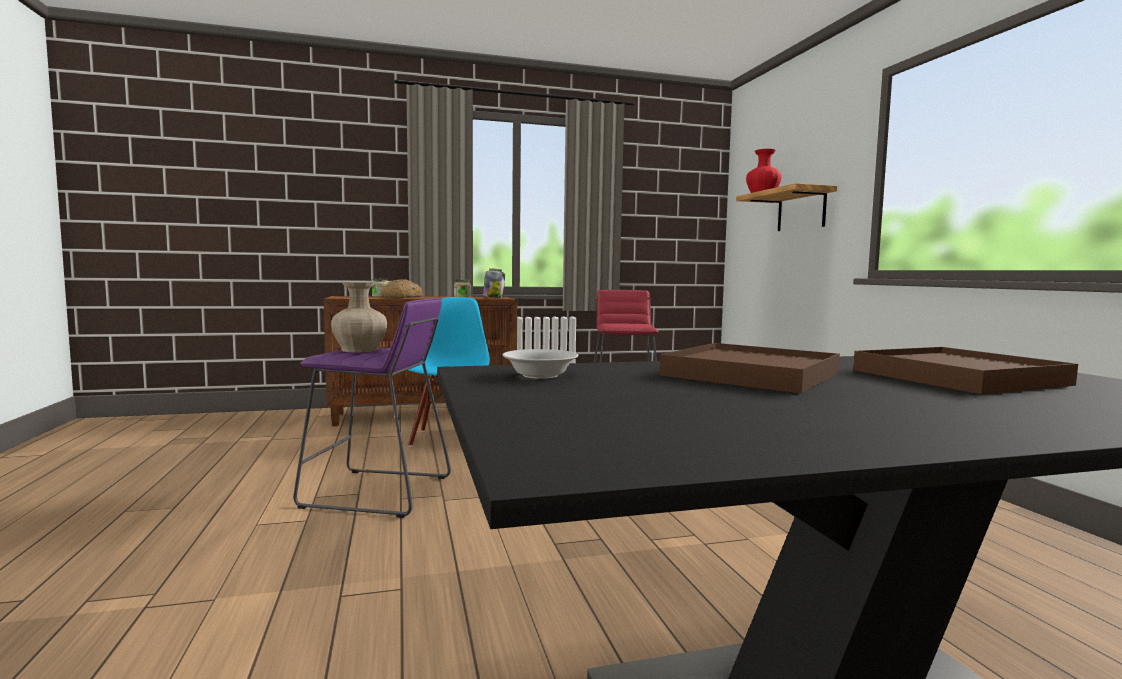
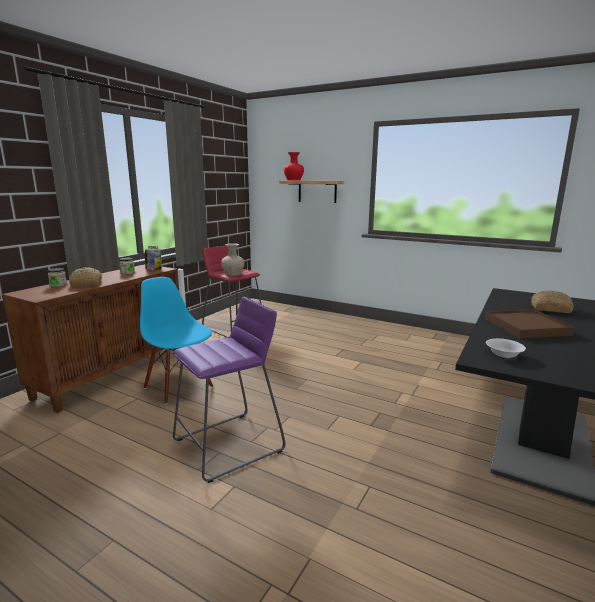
camera: 45 degrees left, 10 degrees up
(360, 350) = (207, 350): beige vase -> beige vase (233, 274)
(958, 377) = (551, 308): brown tray -> bread

